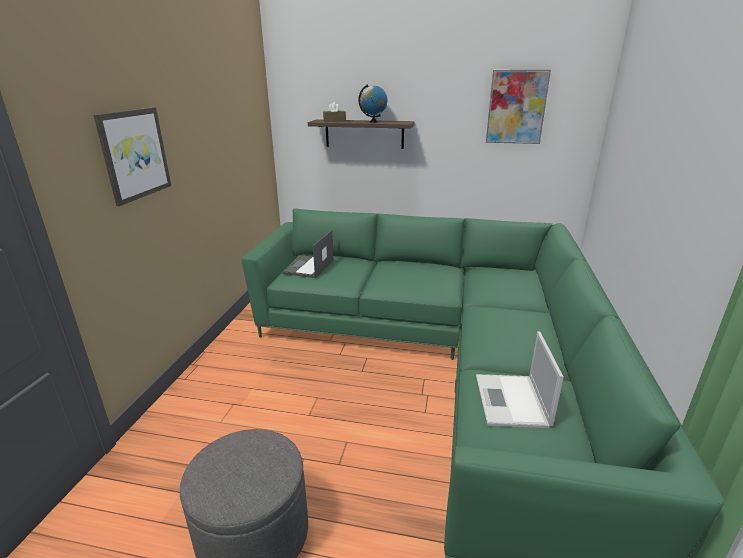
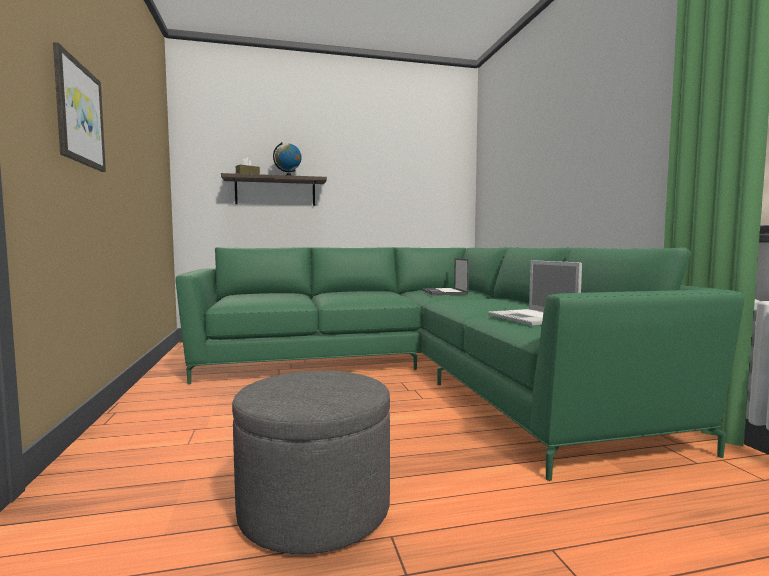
camera: 25 degrees left, 20 degrees down
(308, 267) = (246, 297): laptop -> laptop (444, 292)
(516, 107) = (409, 170): picture -> none

